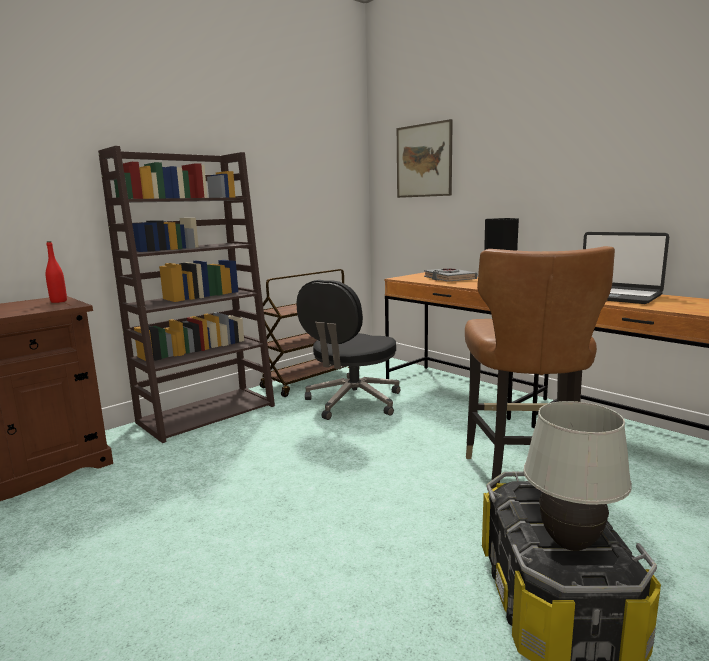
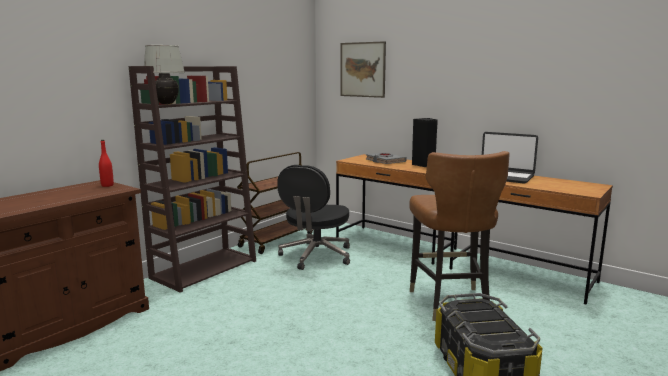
camera: 10 degrees left, 0 degrees up
(570, 543) = (493, 330): white table lamp -> white table lamp (166, 104)

